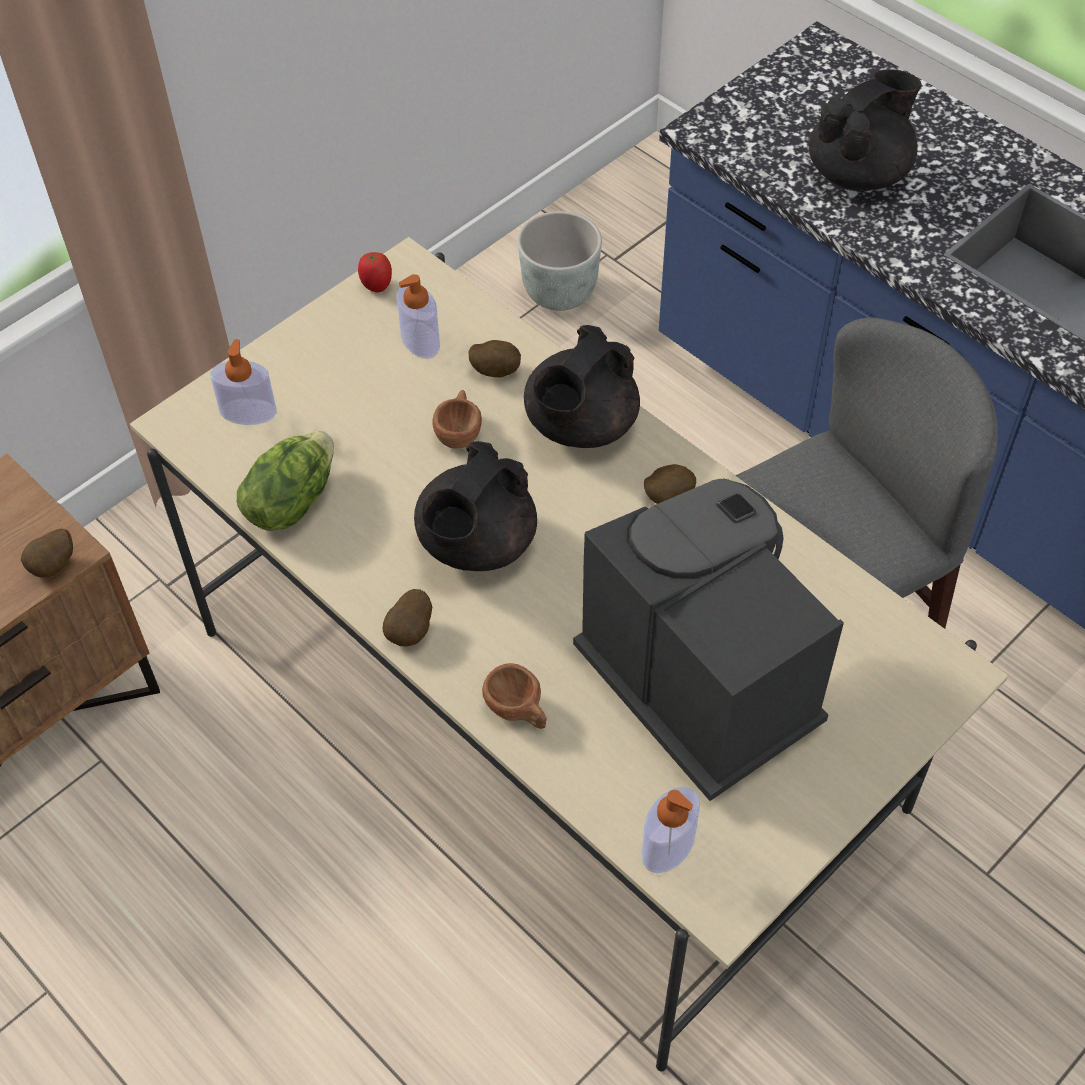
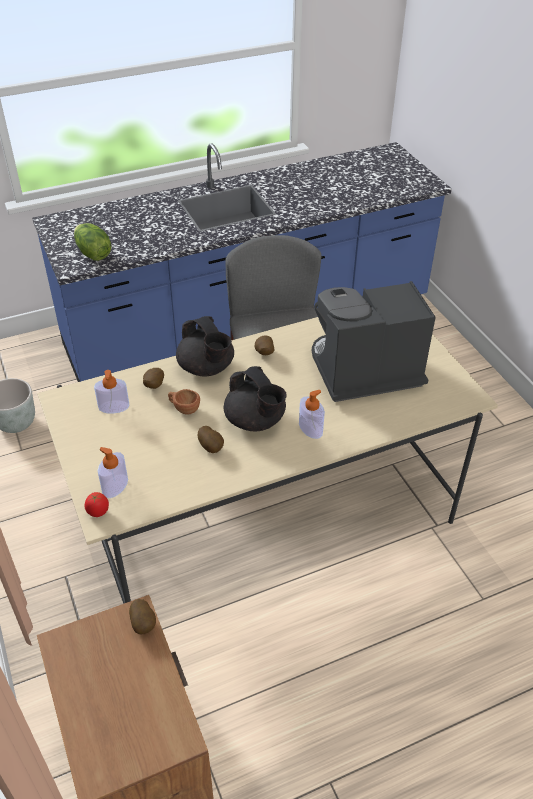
camera: 70 degrees left, 10 degrees down
(290, 501) = (188, 482): lettuce -> lettuce (93, 254)
(376, 285) = (63, 413): tomato -> tomato (98, 512)
(411, 632) = (295, 456): potato -> potato (211, 447)
(518, 711) = (355, 431): brown cup -> none
(668, 845) = (440, 405): soap dispenser -> soap dispenser (310, 428)
(859, 173) = (136, 236): black teapot -> none

